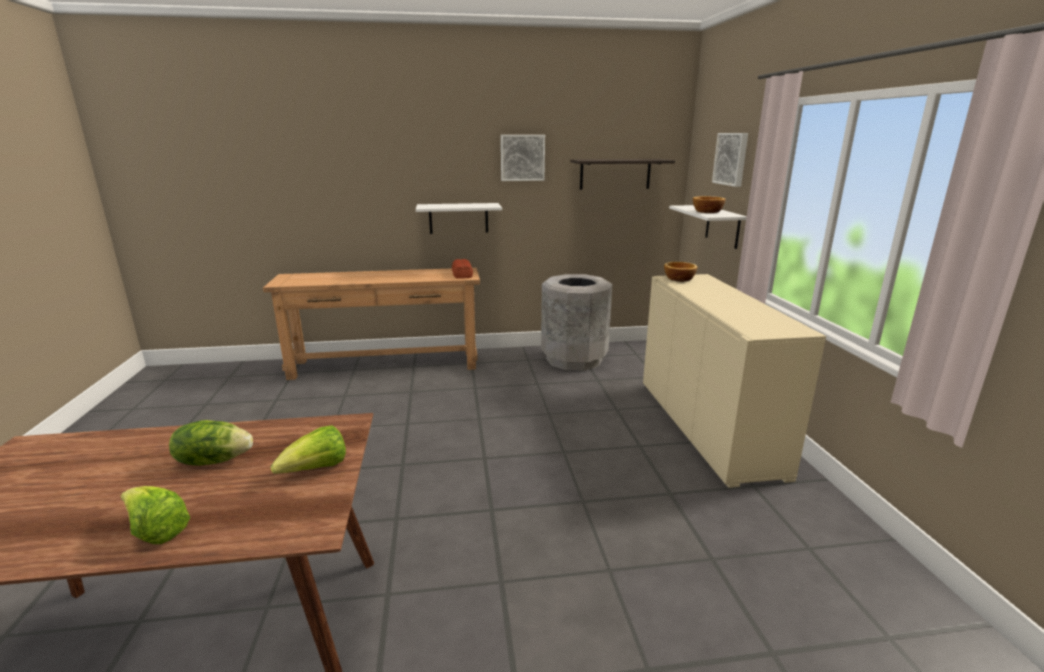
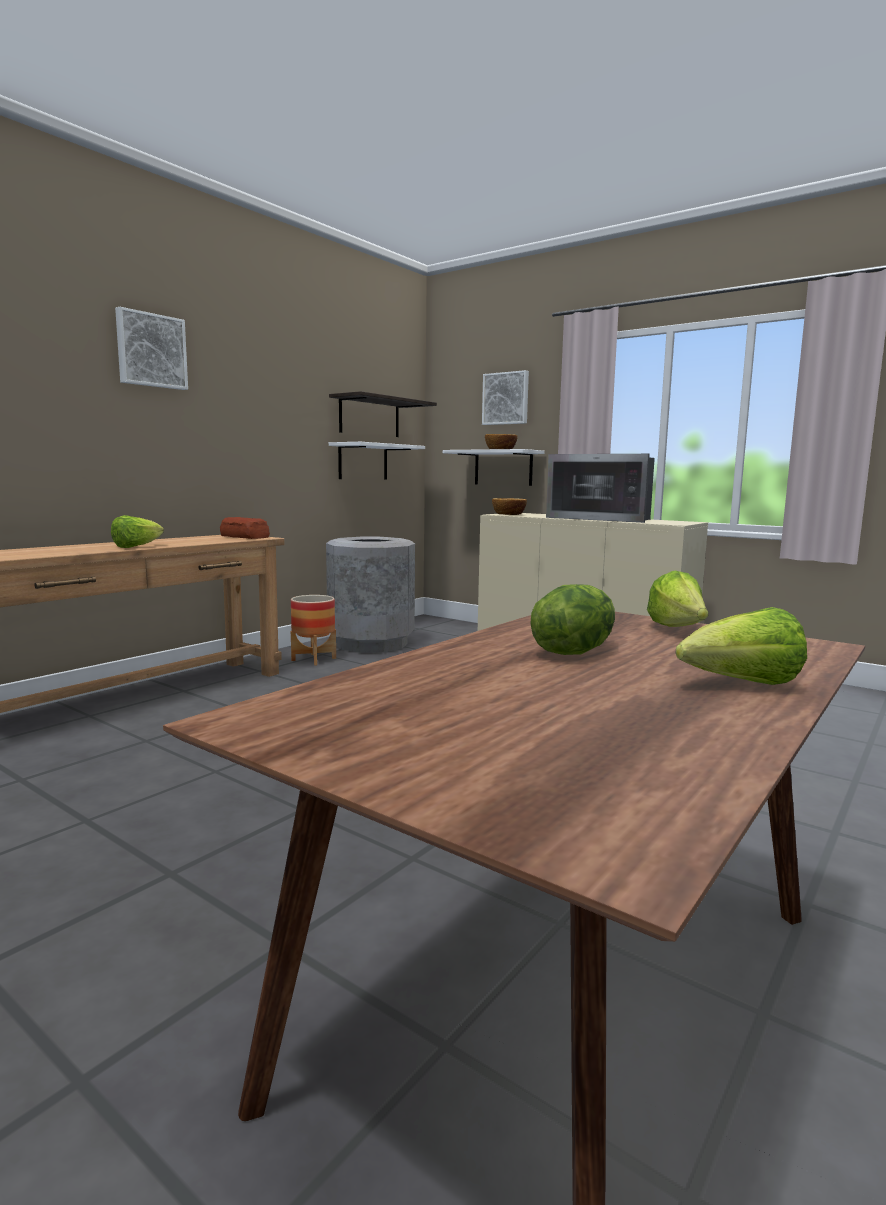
camera: 45 degrees left, 10 degrees down
(375, 280) = (136, 547): none -> lettuce
(458, 218) = (209, 462): white shelf -> white shelf (363, 462)
(515, 363) = (314, 659): none -> planter
(522, 158) = (281, 385): picture -> picture (151, 350)
(729, 305) = (603, 518): none -> microwave

